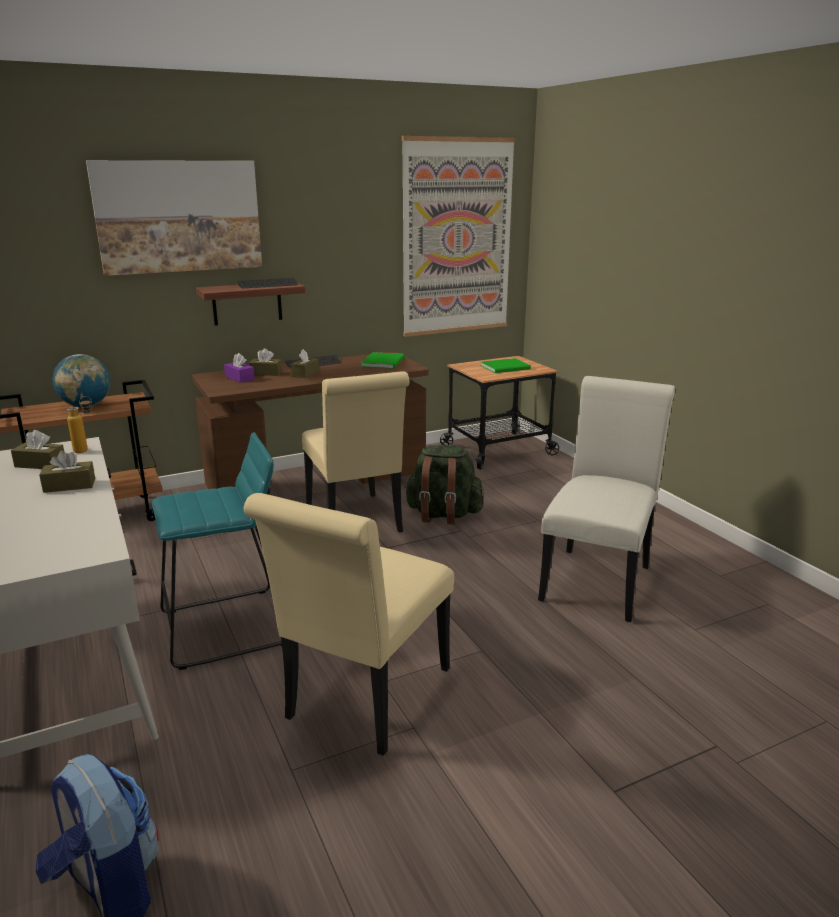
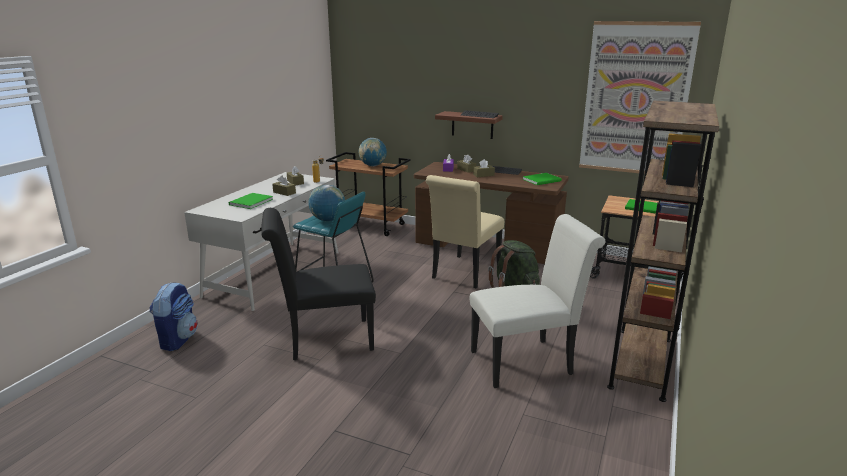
camera: 50 degrees right, 0 degrees up
(43, 524) = (249, 202): none -> green book
(179, 216) = (440, 69): picture -> none
(209, 504) = (328, 220): none -> globe
(363, 700) = (324, 340): beige chair -> black chair
(660, 526) = (641, 362): none -> brown bookcase

